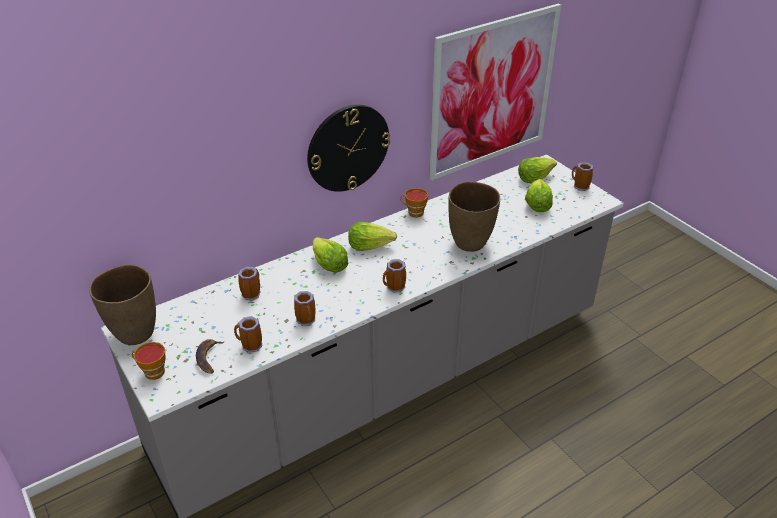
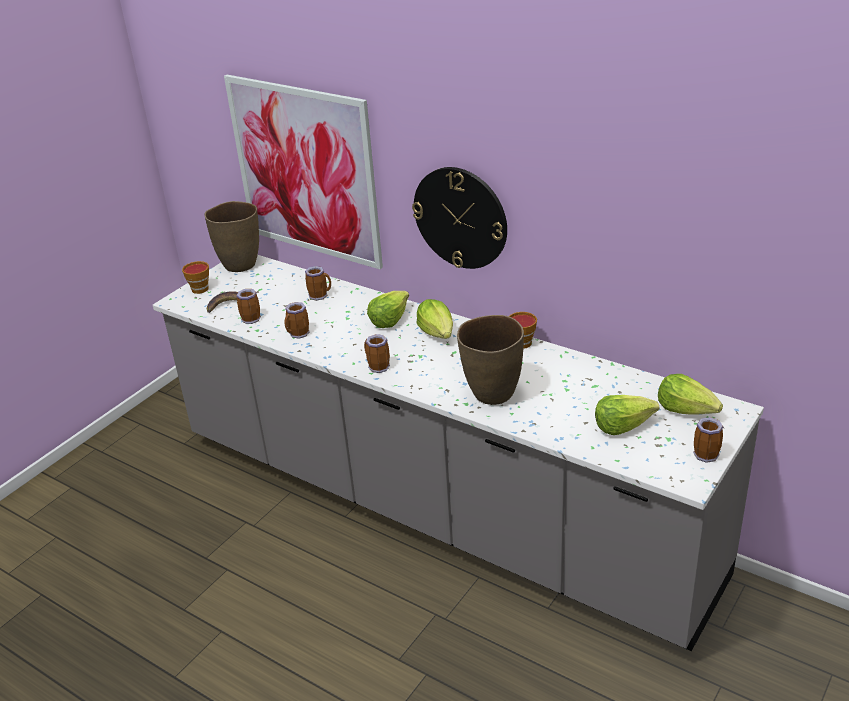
camera: 70 degrees right, 5 degrees down
(492, 92) = (664, 256): picture -> picture (305, 171)

